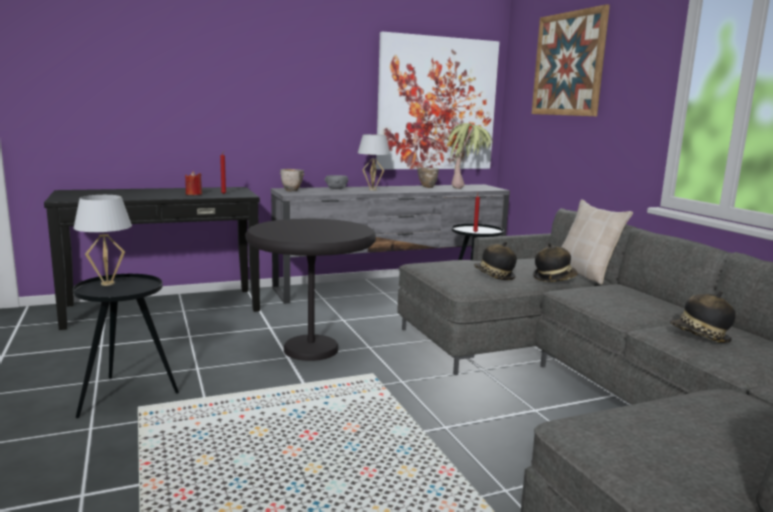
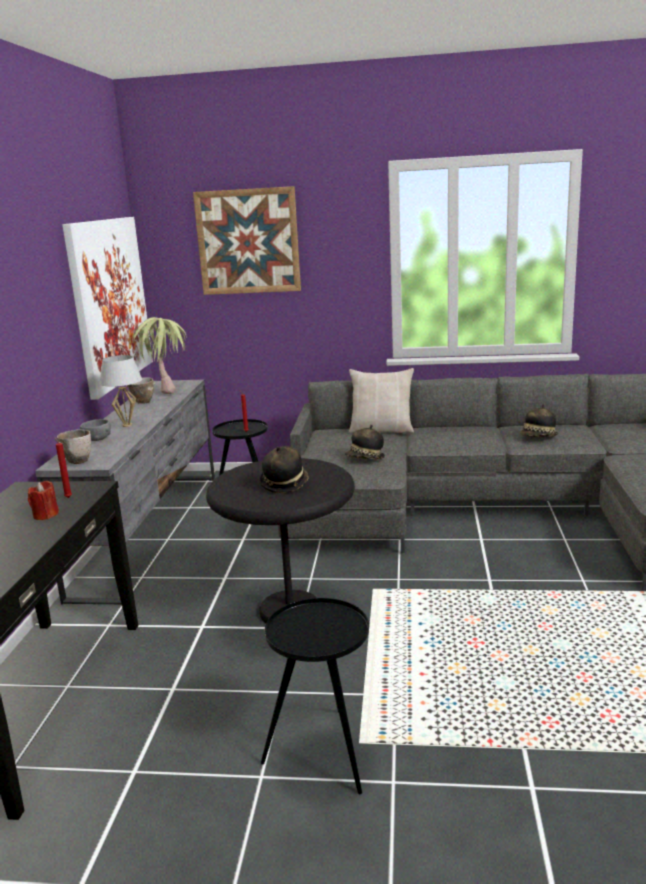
camera: 60 degrees left, 5 degrees up
(107, 283) = (291, 637): white table lamp -> none
(554, 278) = (388, 442): hat -> hat (284, 484)

